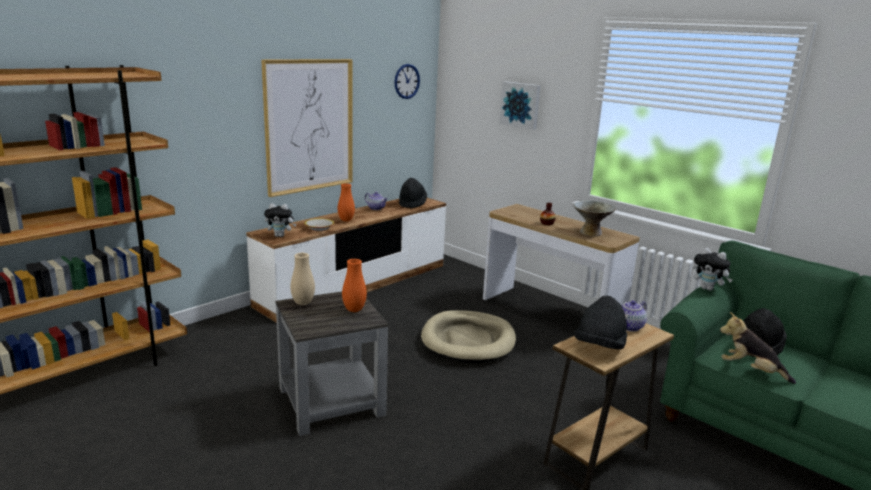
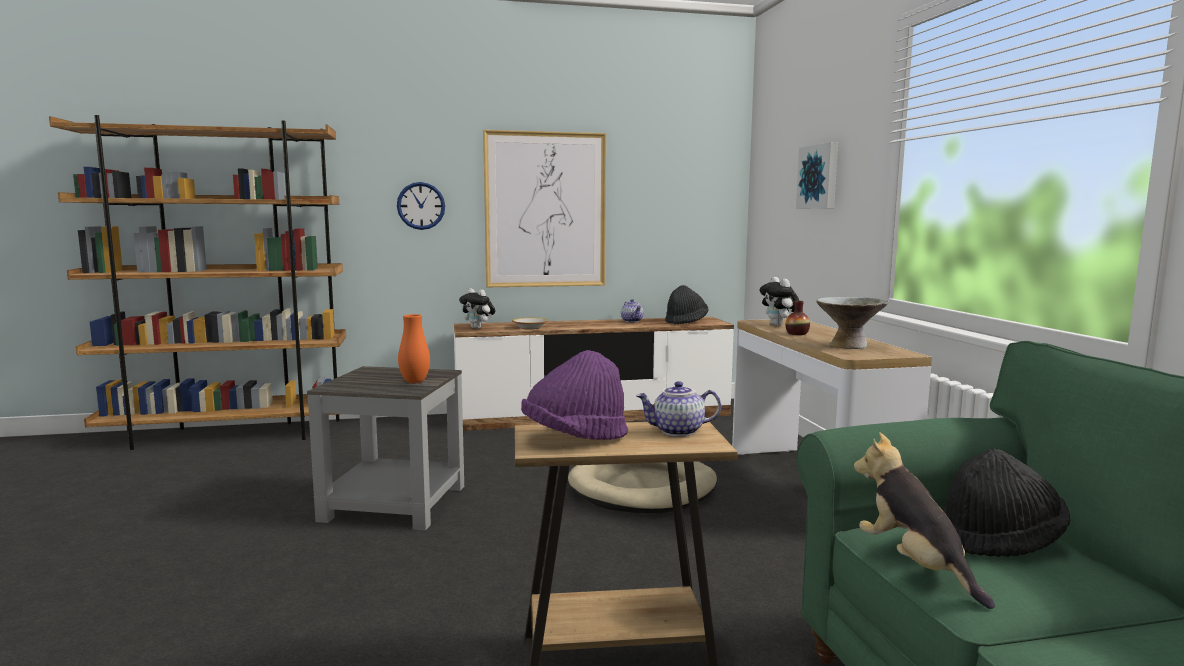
camera: 35 degrees right, 10 degrees down
(303, 303) = (380, 371): beige vase -> none
(346, 220) = (574, 325): orange vase -> none
(407, 81) = (695, 165): wall clock -> wall clock (421, 206)
(599, 346) = (575, 437): black hat -> purple hat
(708, 289) = (943, 420): plush toy -> plush toy (779, 325)

